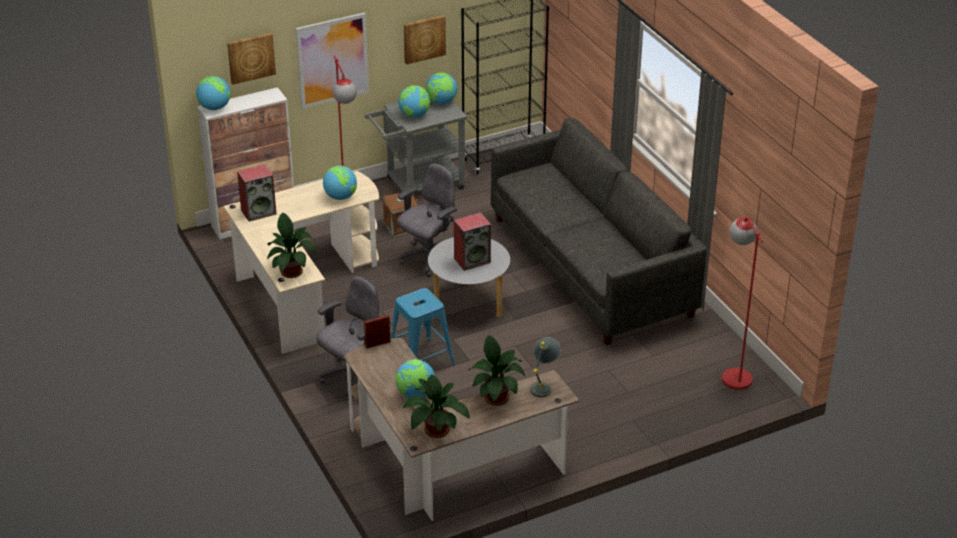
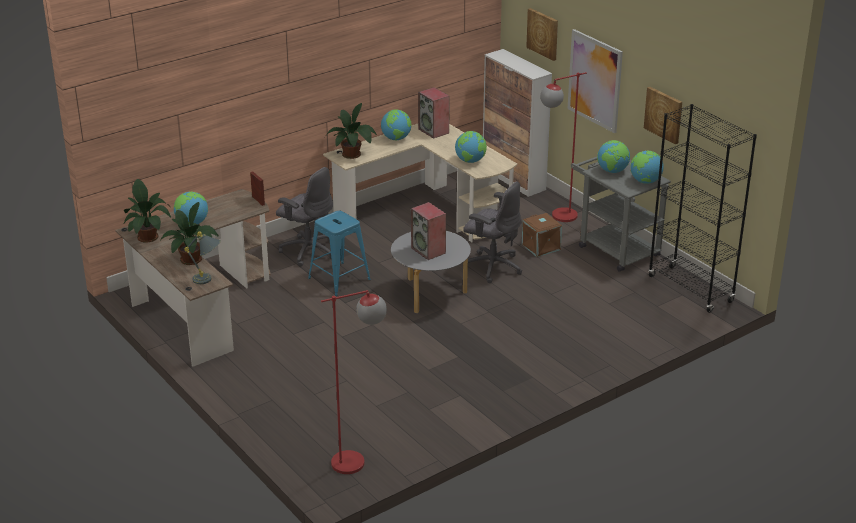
camera: 80 degrees right, 5 degrees down
(214, 107) = (503, 54): globe -> globe (396, 139)
(591, 266) = (516, 358): grey sofa -> none

